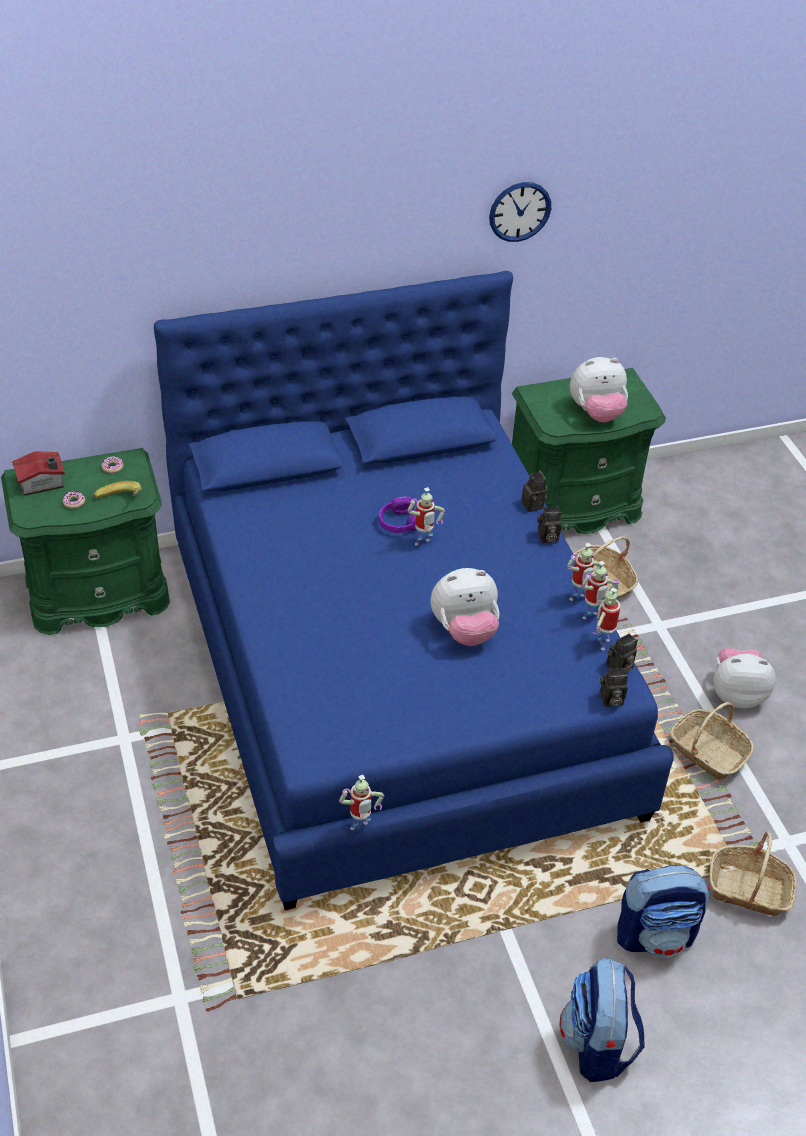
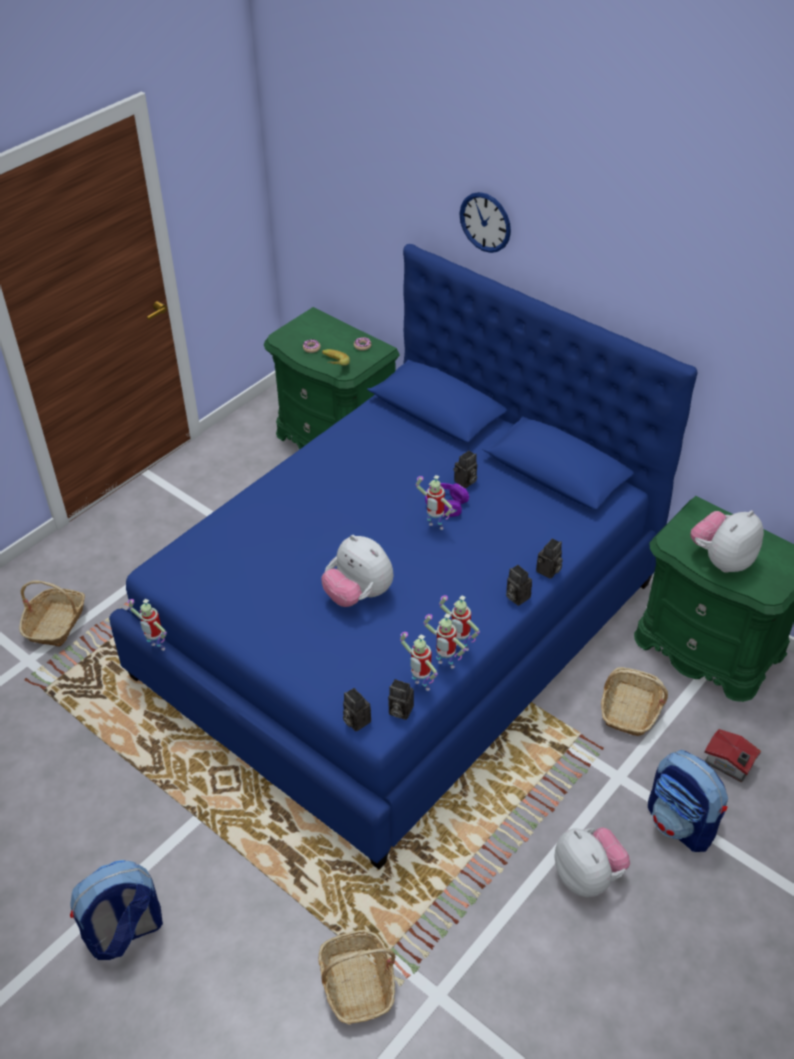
camera: 60 degrees right, 0 degrees up
(42, 483) = (316, 327): toy house -> toy house (729, 764)
(382, 497) = (465, 482): none -> camera
(519, 211) = (725, 315): wall clock -> wall clock (485, 222)
(596, 413) = (722, 560): plush toy -> plush toy turned 90 degrees clockwise
(602, 643) = (420, 687): toy robot -> toy robot turned 135 degrees counterclockwise
(655, 934) = (259, 928): backpack -> backpack (681, 824)
(707, 752) = (495, 882): basket -> basket (56, 624)

